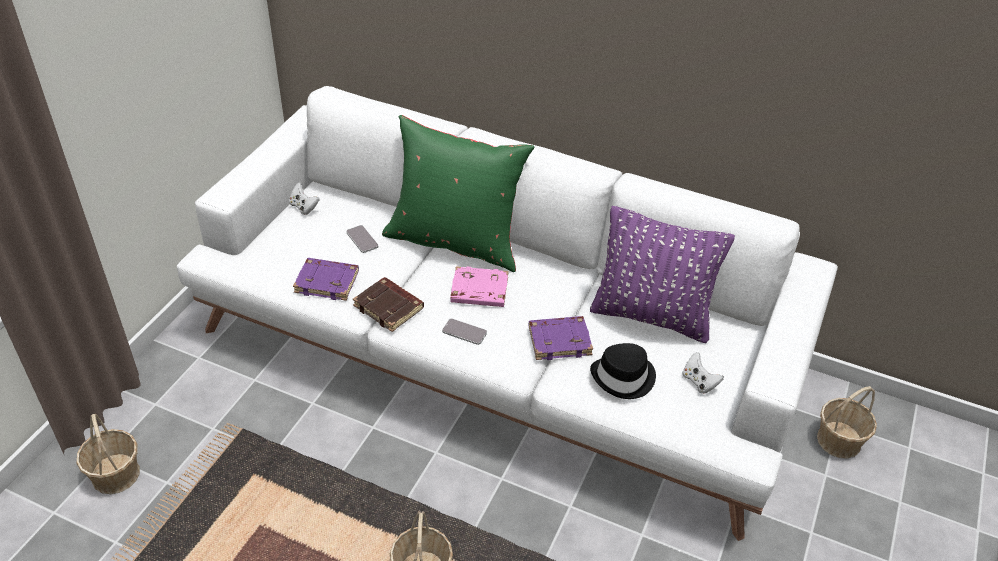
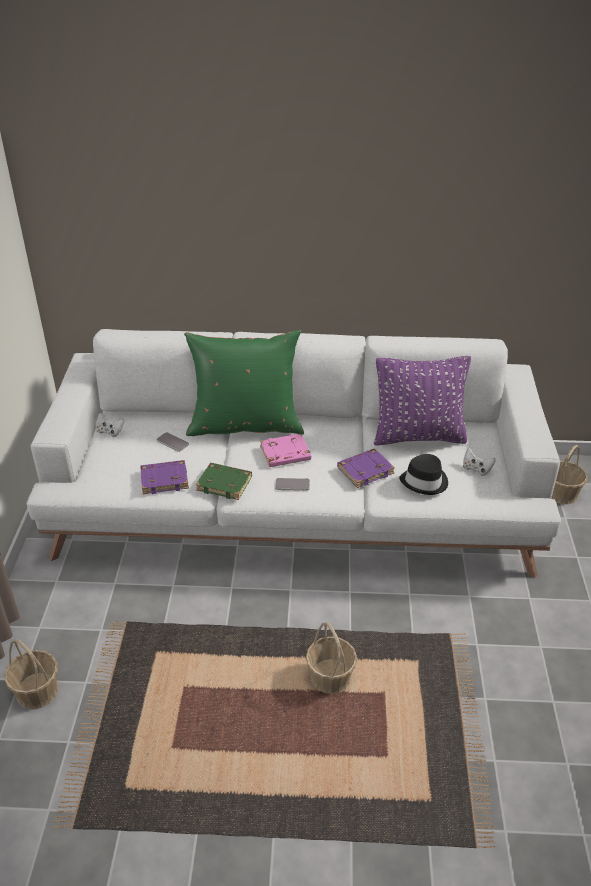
camera: 20 degrees left, 5 degrees down
(389, 307) = (225, 484): brown book -> green book

